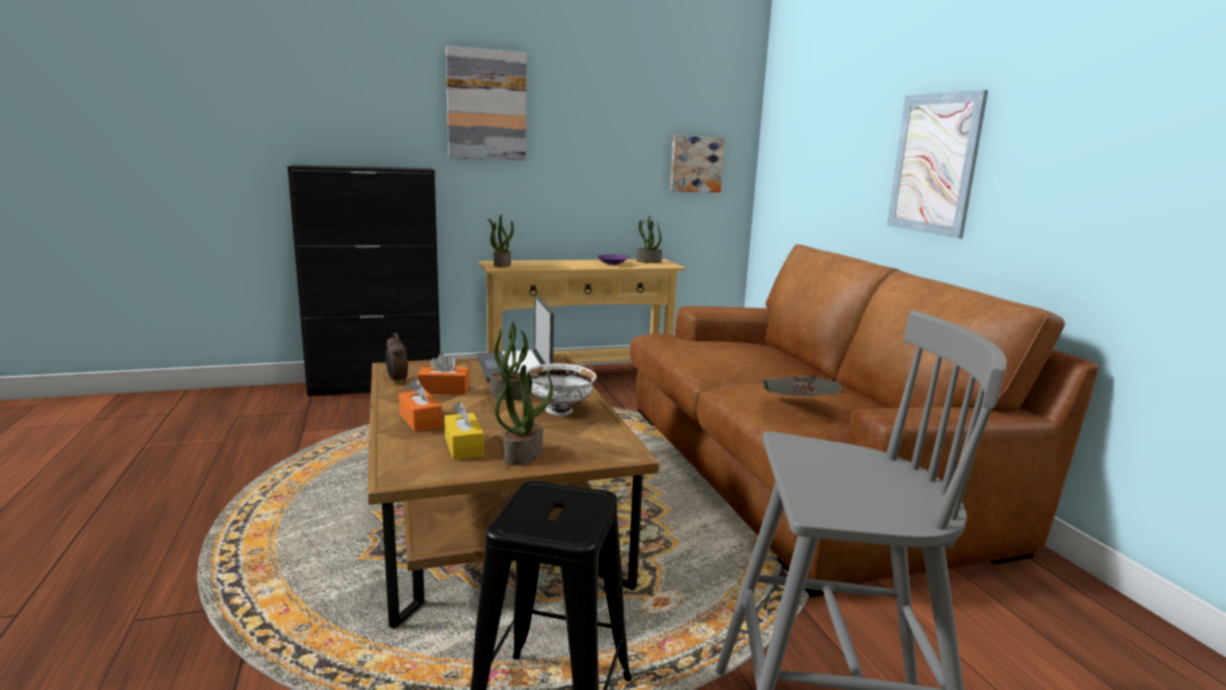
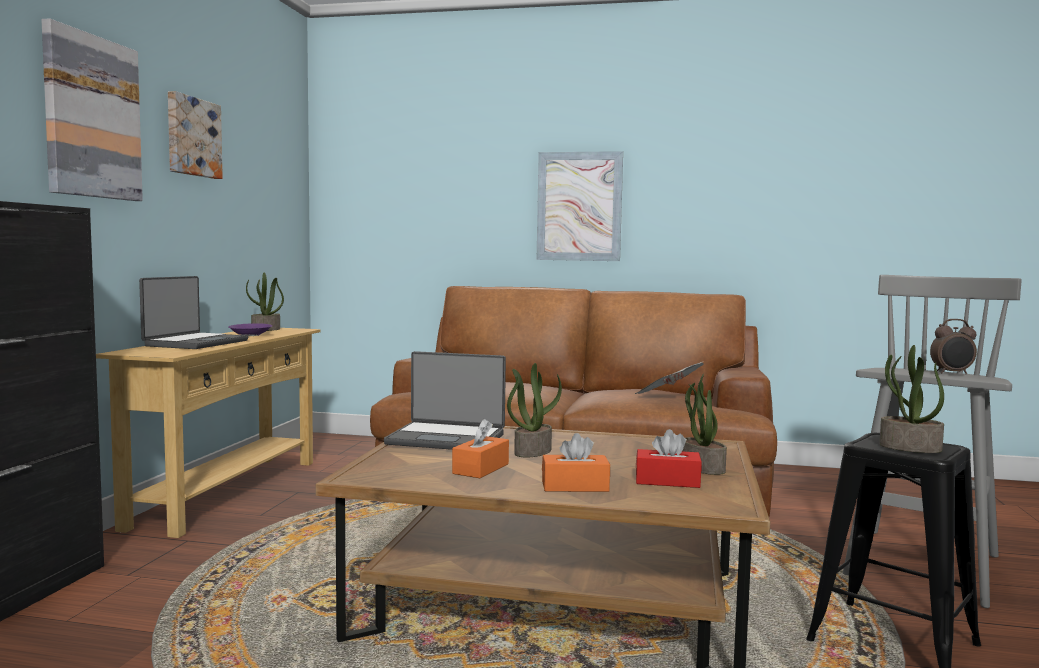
camera: 60 degrees left, 10 degrees down
(397, 381) = (416, 481): alarm clock -> alarm clock (952, 373)
(464, 446) = (667, 481): yellow tissue box -> red tissue box
(501, 264) = (151, 352): potted plant -> potted plant (909, 448)
(552, 263) = (195, 343): none -> laptop
(560, 410) = (597, 445): white bowl -> none
(695, 164) = (273, 213): picture -> picture (192, 137)

